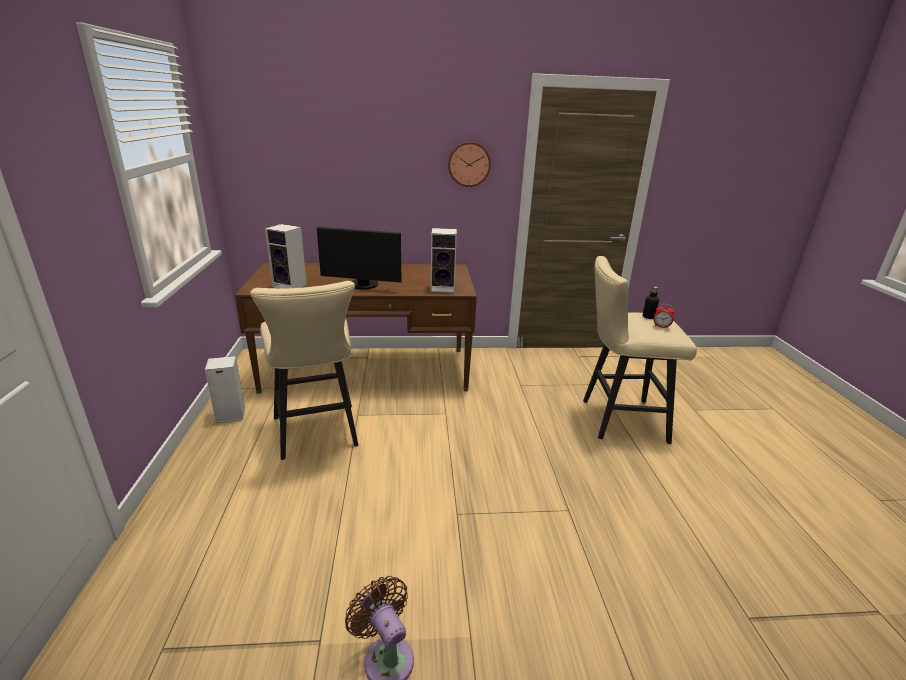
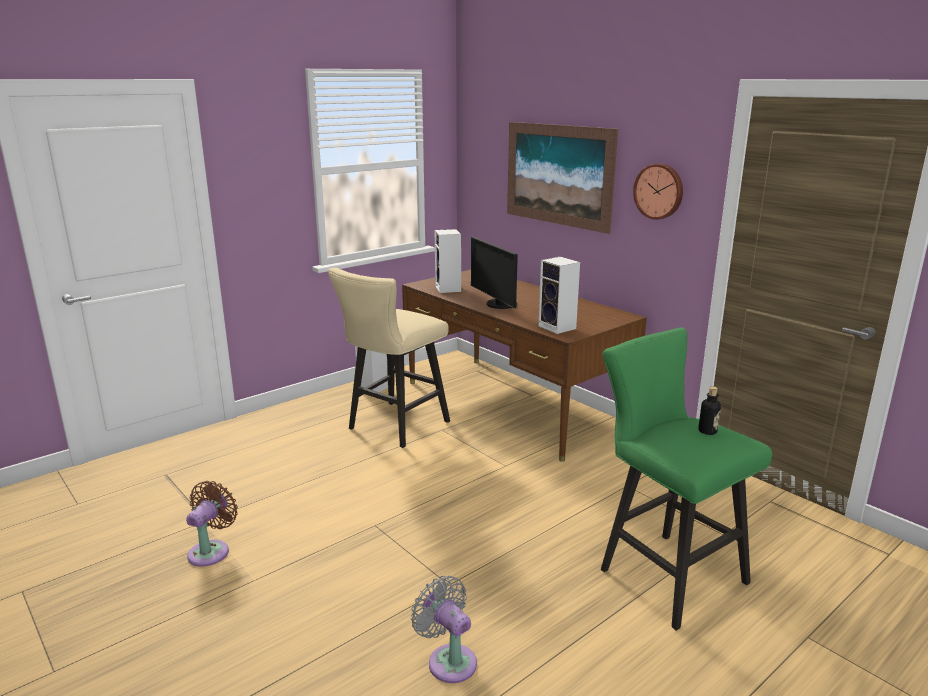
camera: 55 degrees right, 5 degrees down
(360, 158) = (558, 175): none -> picture
(617, 419) = (664, 572): beige stool -> green stool
(654, 551) = (449, 660): none -> grey fan
(661, 326) = (689, 443): alarm clock -> none

